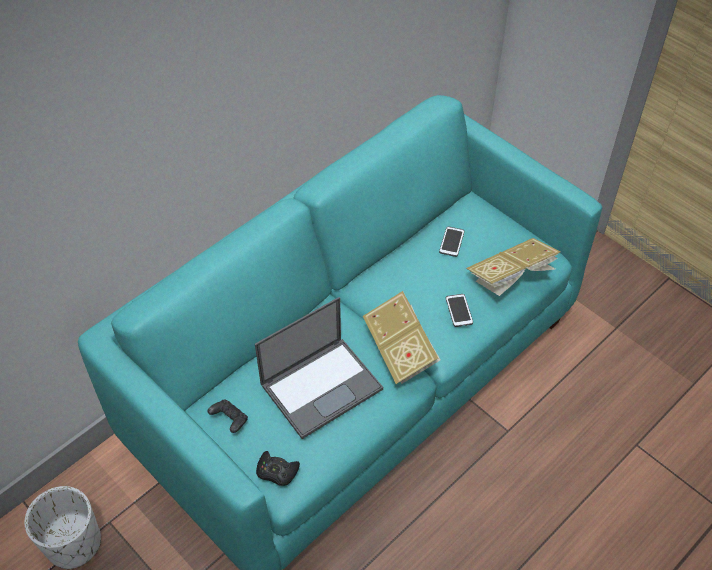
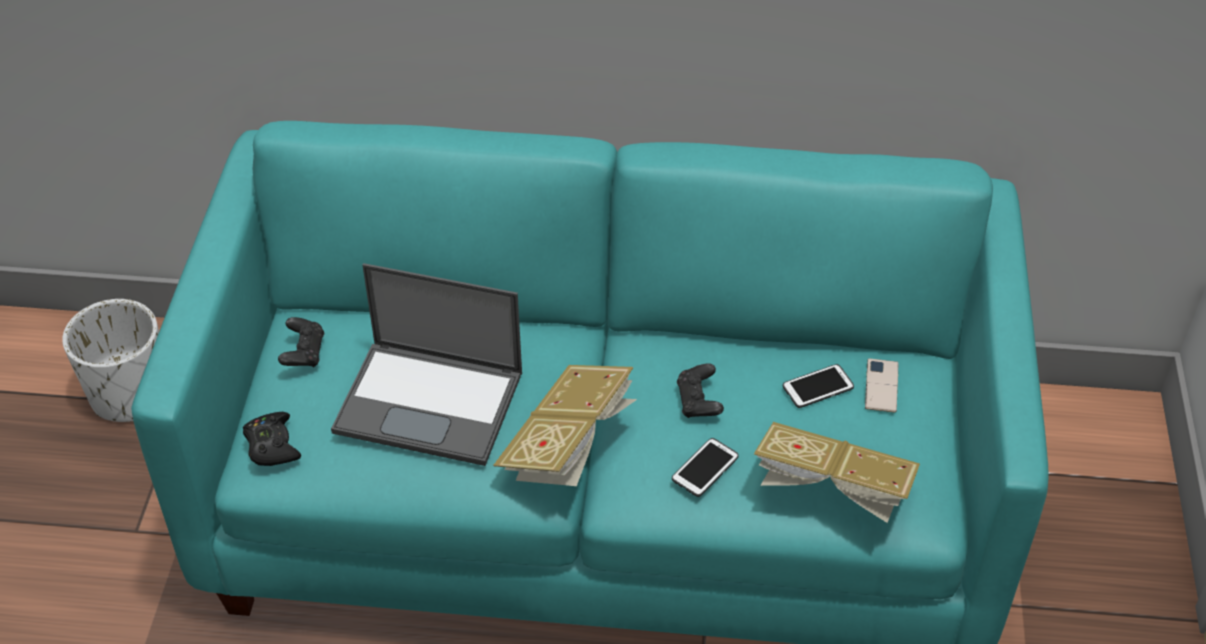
camera: 50 degrees right, 5 degrees down
(420, 287) = (698, 402): none -> black game controller
(471, 221) = (881, 386): none -> phone

